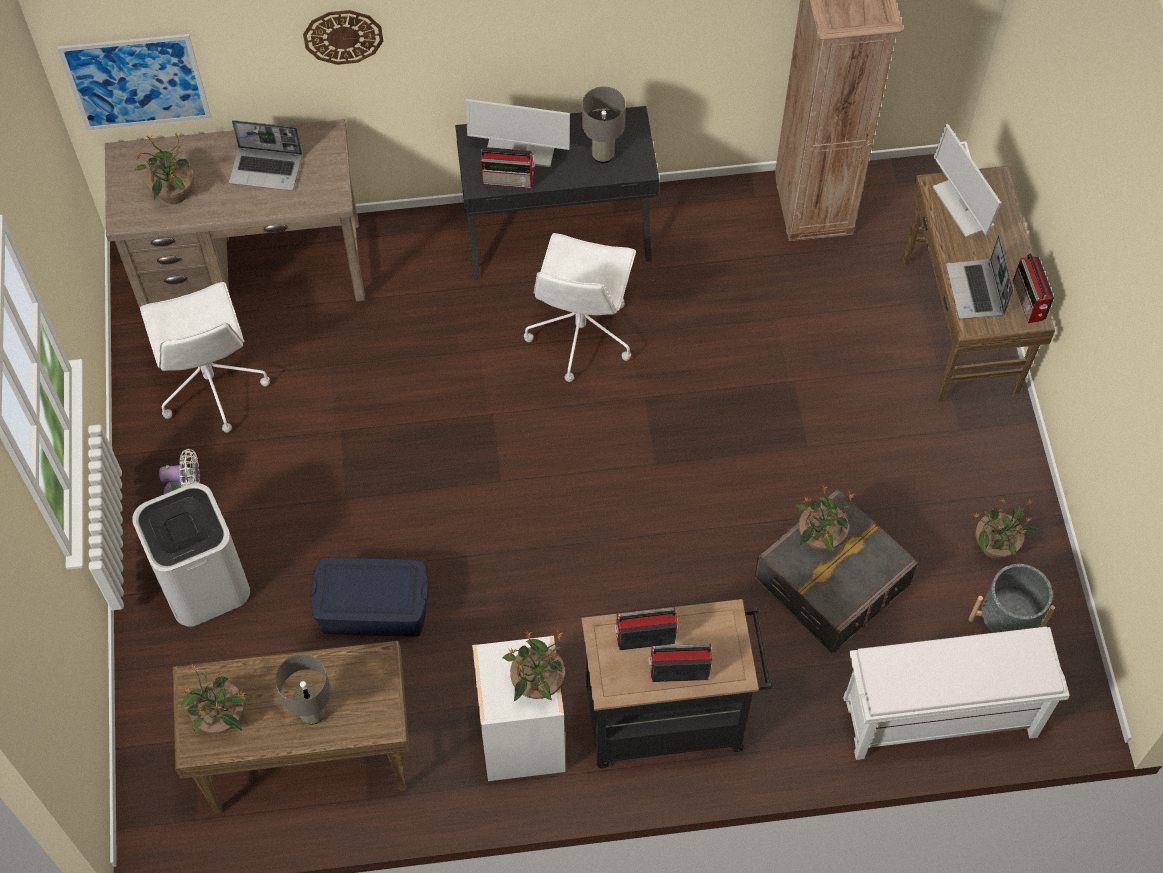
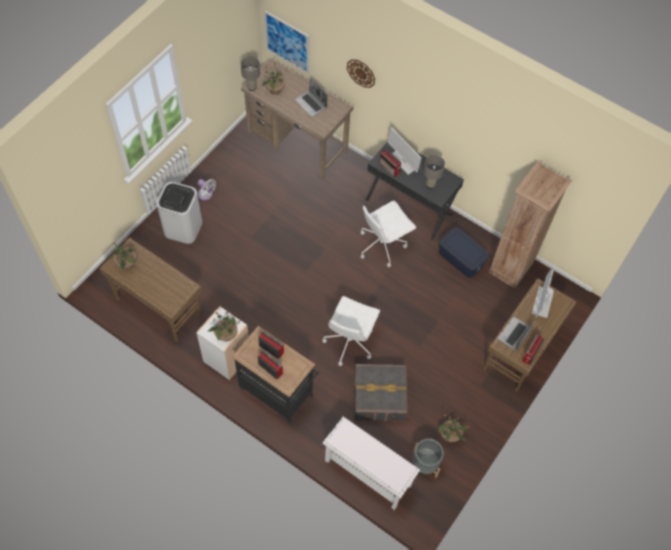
camera: 40 degrees right, 0 degrees up
(211, 382) = (248, 167): white office chair -> white office chair (350, 341)
(313, 712) = (153, 285): grey table lamp -> grey table lamp (252, 87)
(373, 608) = (224, 278): blue storage box -> blue storage box (461, 258)
(819, 538) = (381, 375): potted plant -> none

